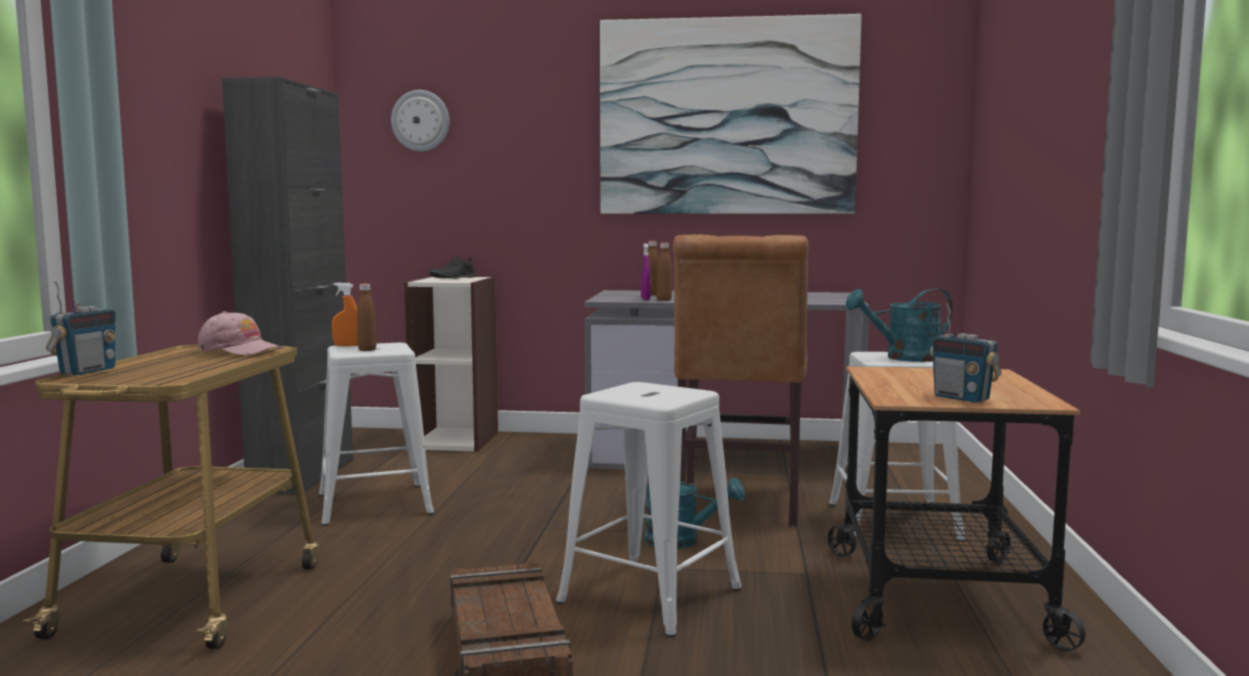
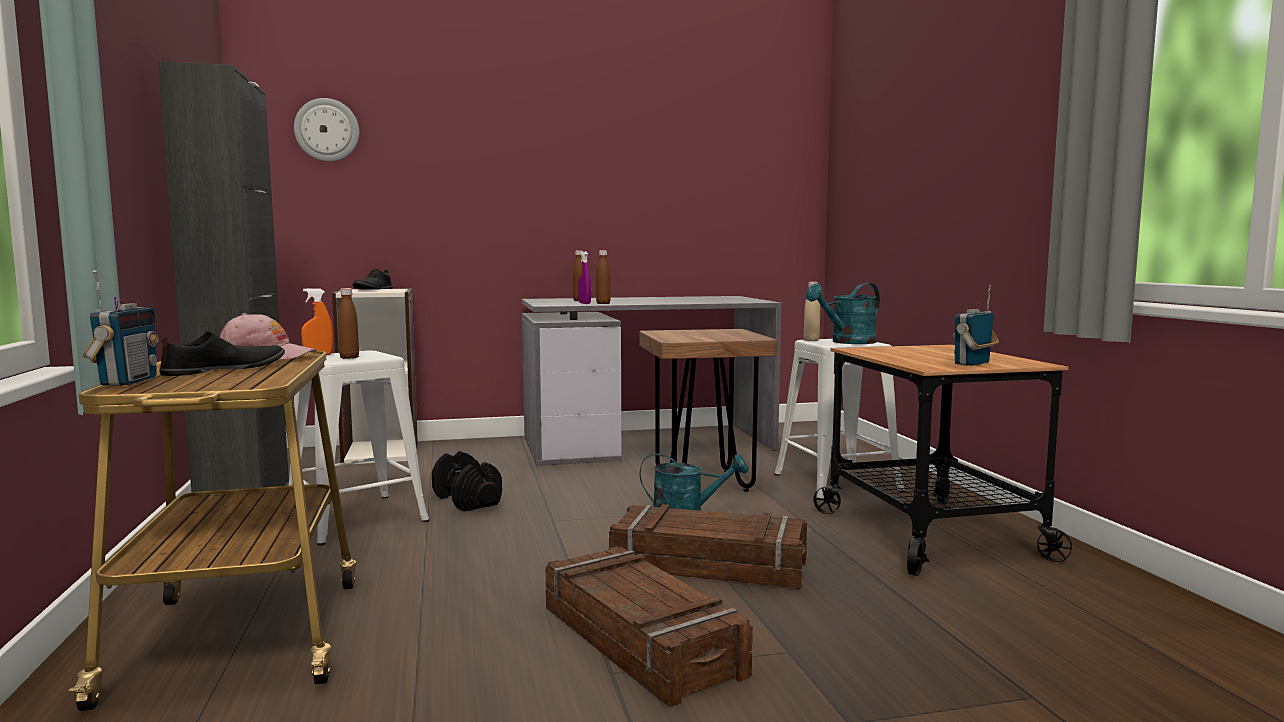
camera: 20 degrees left, 0 degrees up
(183, 363) = (225, 370): none -> black shoe
(487, 497) = (467, 500): none -> black dumbbell
(649, 595) = (708, 566): white stool -> crate
(727, 117) = (630, 139): picture -> none
(737, 505) = (703, 483): brown chair -> brown stool
(866, 353) = (811, 340): none -> beige bottle
(962, 398) = (973, 363): radio -> radio turned 105 degrees clockwise

